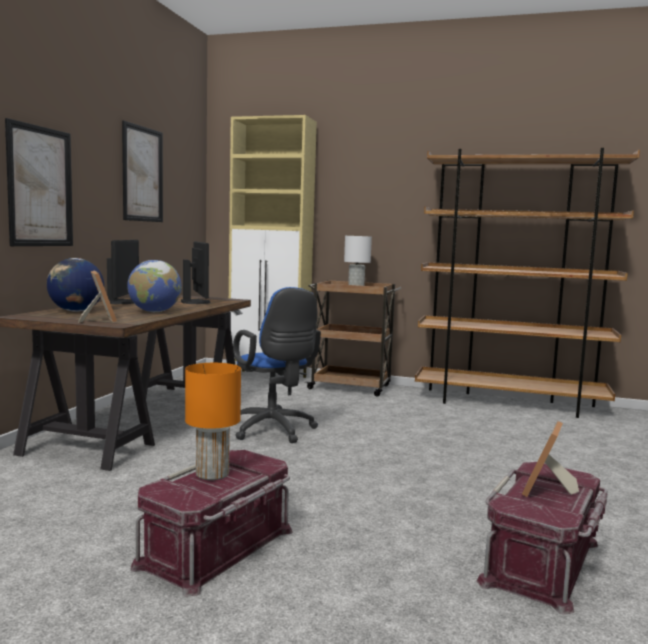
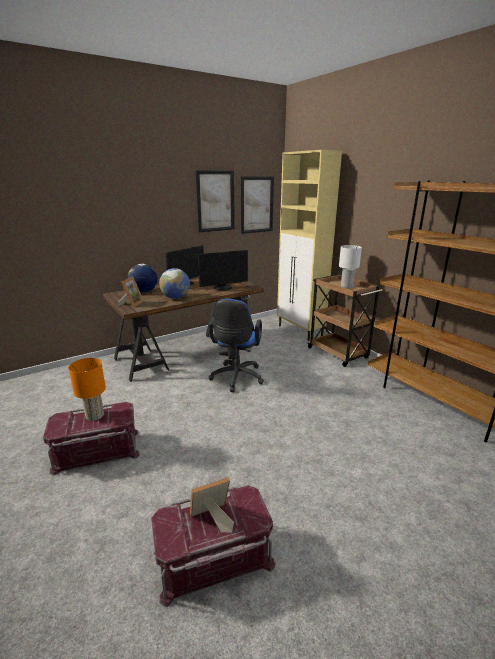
camera: 40 degrees right, 15 degrees up
(40, 187) = (130, 222): picture -> picture (257, 205)
(197, 302) = (223, 288): monitor -> monitor turned 45 degrees clockwise

